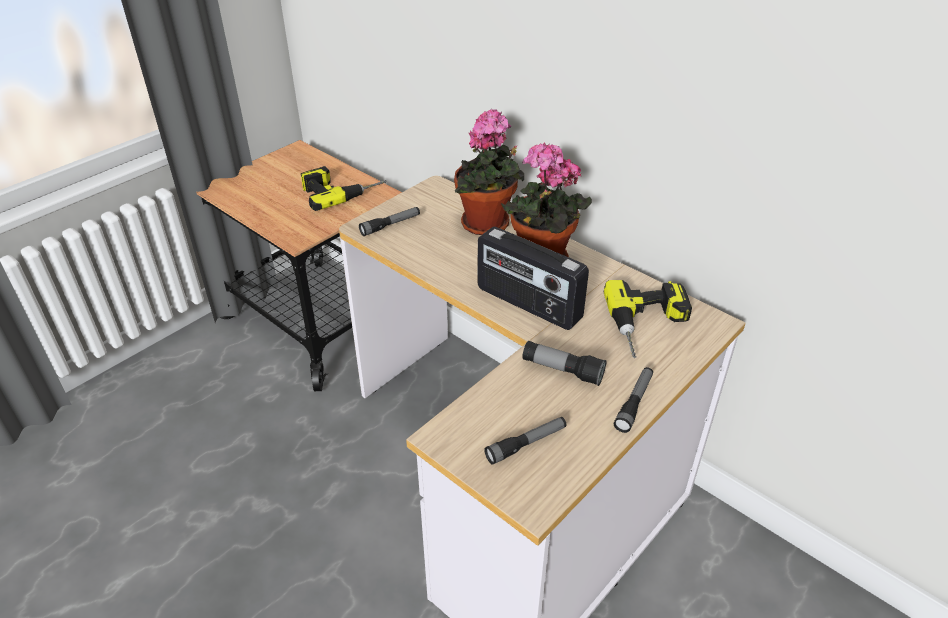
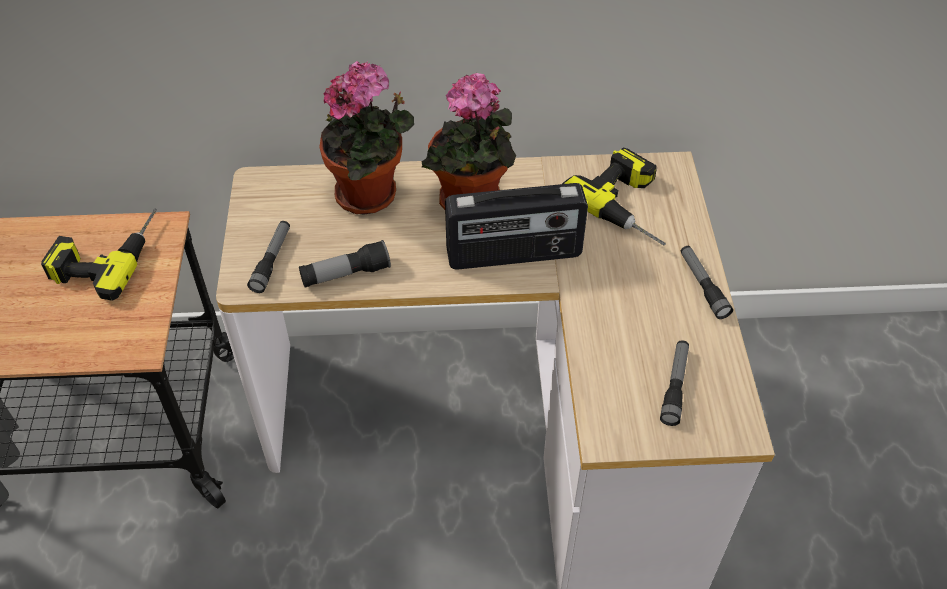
camera: 45 degrees left, 10 degrees up
(562, 370) = (619, 298): flashlight -> flashlight (345, 274)

